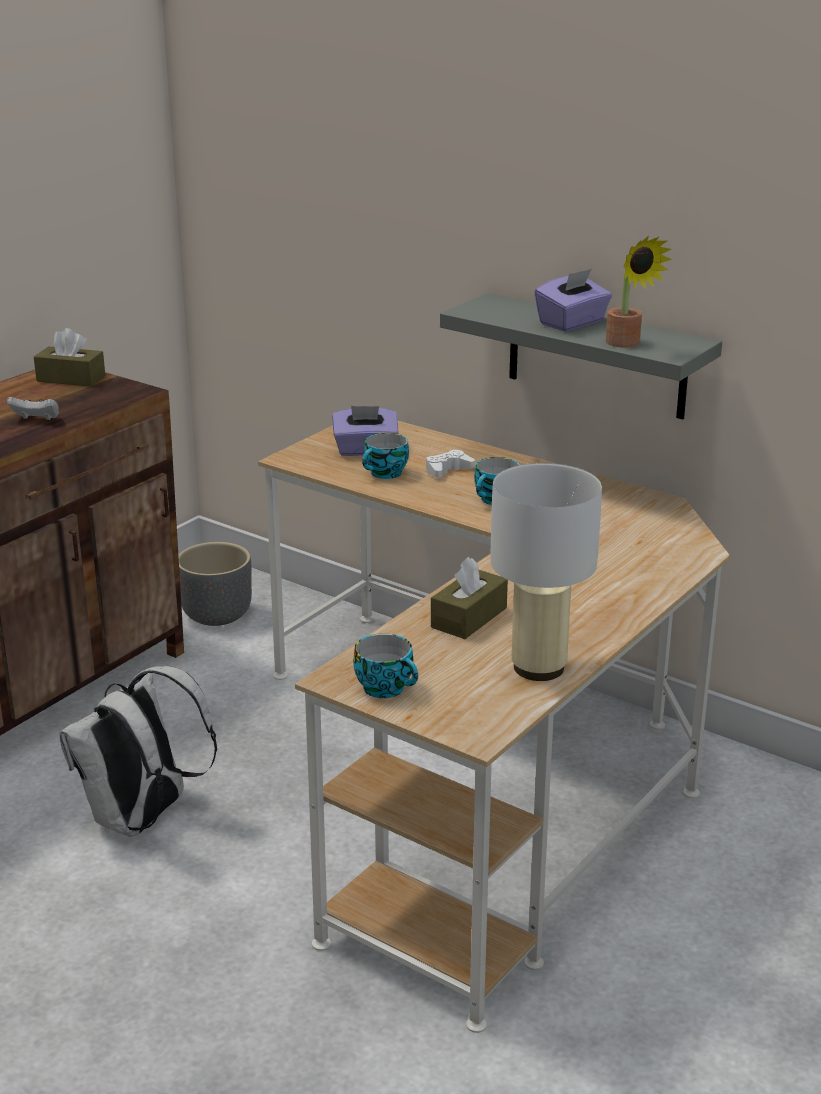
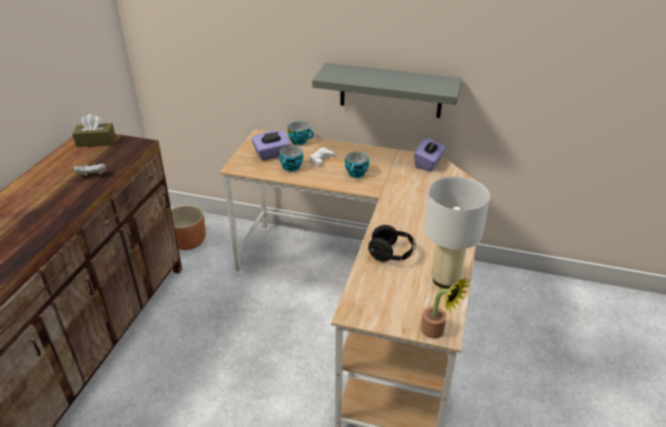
camera: 20 degrees left, 10 degrees up
(142, 819) = (209, 379): white backpack -> none
(217, 615) = (188, 242): grey planter -> brown planter
(387, 688) = (381, 313): cup -> cup (300, 141)
(469, 618) = (391, 254): brown tissue box -> black headphones
(572, 323) = (384, 77): purple tissue box -> purple tissue box (428, 163)
(627, 344) = (421, 87): potted plant -> potted plant (436, 332)

